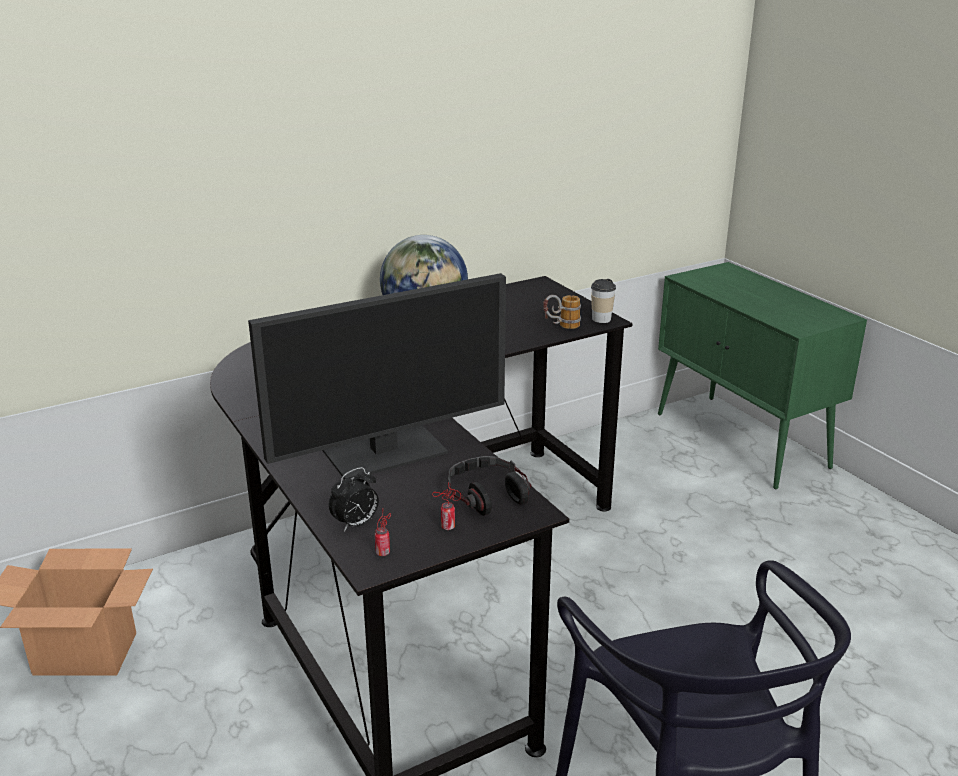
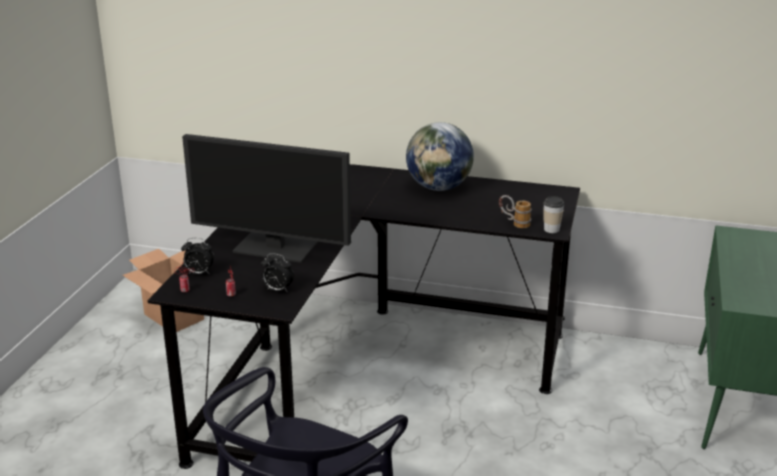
camera: 45 degrees right, 0 degrees up
(487, 494) = (277, 290): headphones -> alarm clock

